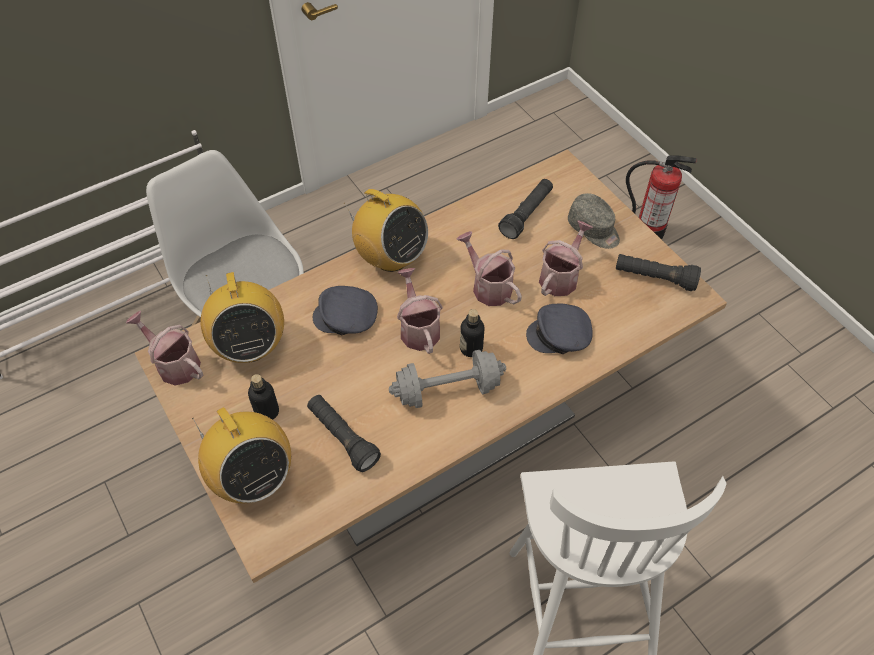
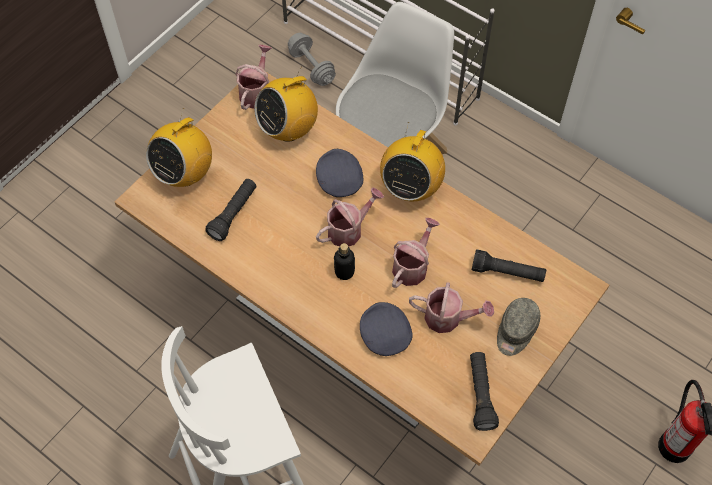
camera: 70 degrees right, 5 degrees up
(267, 411) = (238, 161): bottle -> none
(447, 390) = (299, 267): grey dumbbell -> grey dumbbell (311, 67)

